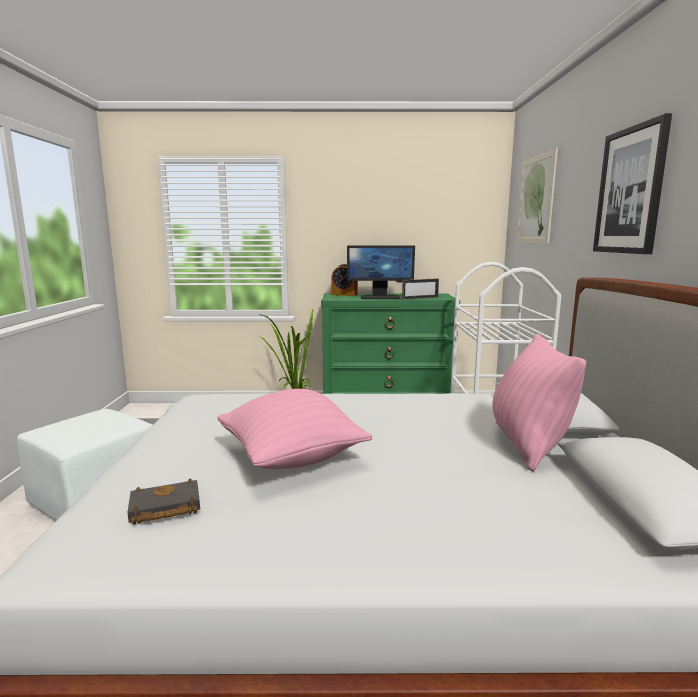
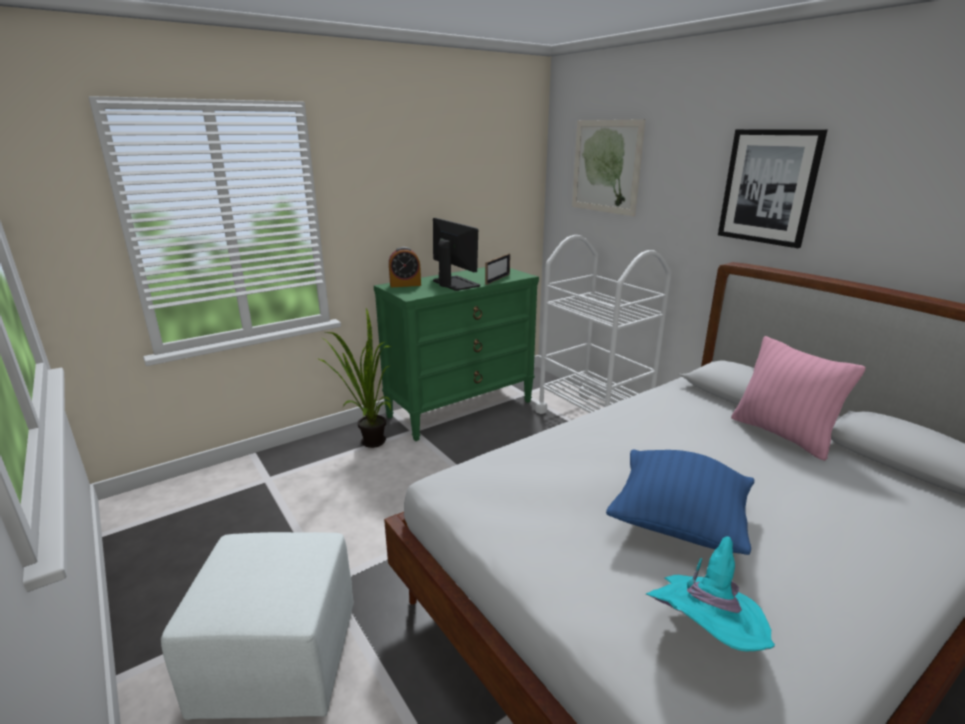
camera: 35 degrees left, 10 degrees up
(163, 508) = (704, 638): black book -> turquoise hat
(291, 458) = (677, 524): pink pillow -> blue pillow
(380, 297) = (455, 283): monitor -> monitor turned 90 degrees counterclockwise

